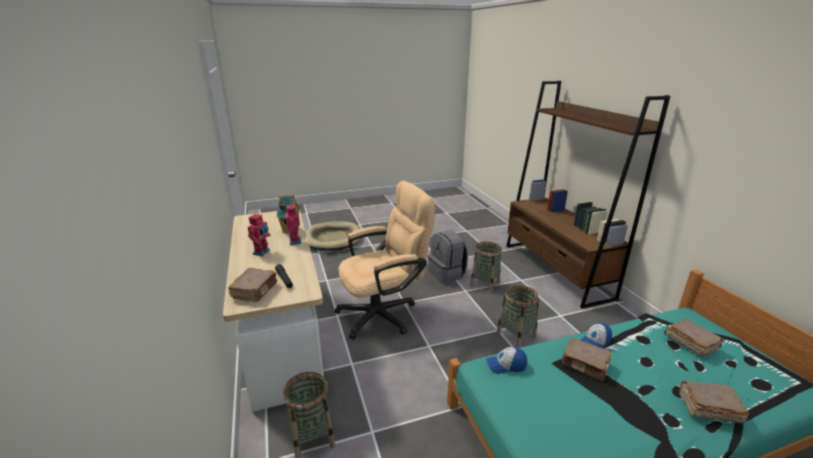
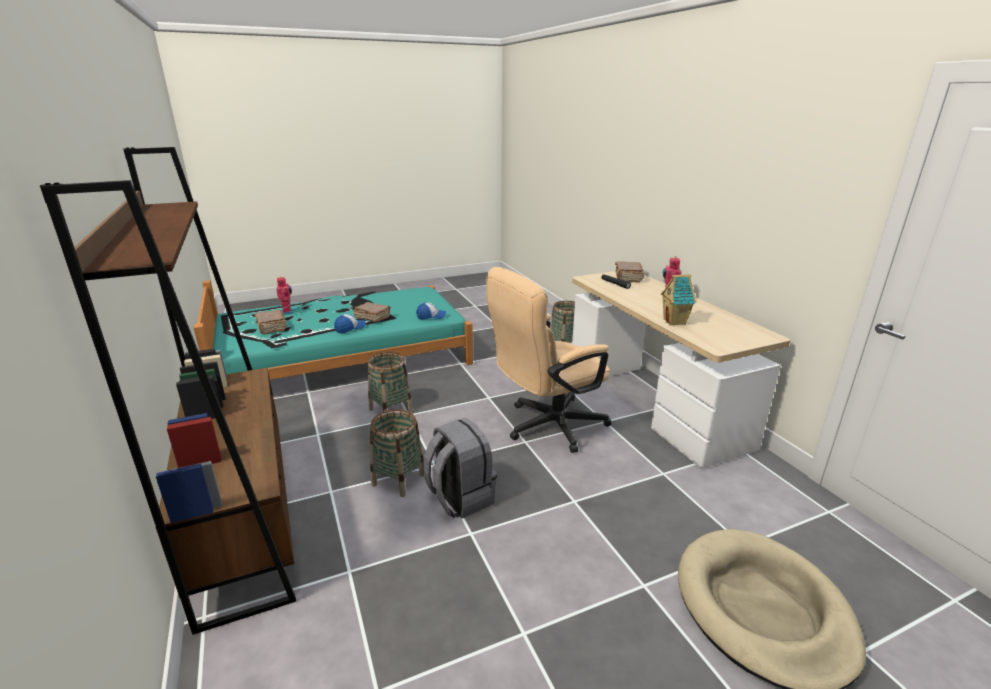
camera: 175 degrees right, 0 degrees up
(294, 241) = (650, 310): toy robot -> toy robot (287, 312)
(707, 408) = (316, 303): brown book -> none

